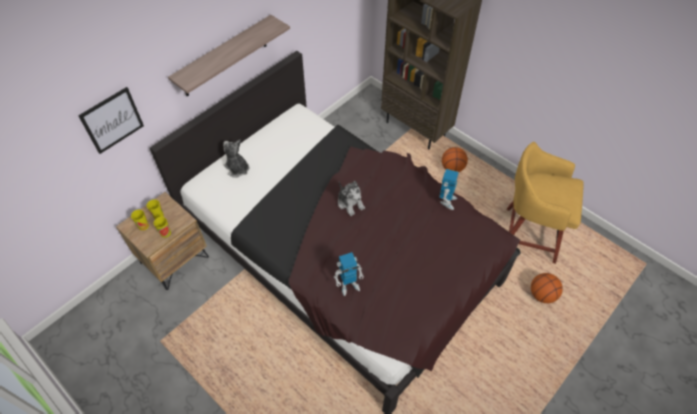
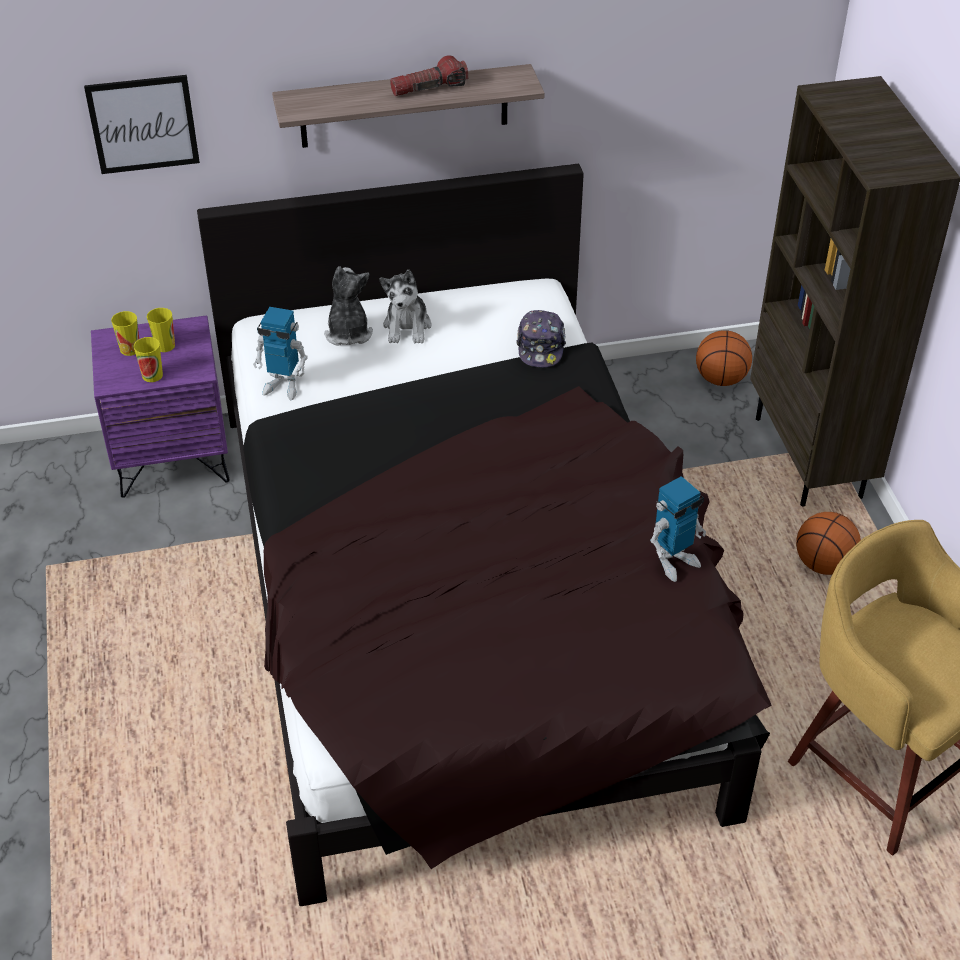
camera: 35 degrees right, 10 degrees down
(174, 259) = (172, 458): brown nightstand -> purple nightstand
(239, 44) = (429, 88): none -> flashlight
(320, 136) = (541, 347): none -> cap
(348, 285) = (359, 597): toy robot -> toy robot (283, 386)
(350, 203) = (487, 475): plush toy -> plush toy (407, 327)
(542, 294) = (805, 894): basketball -> basketball (721, 379)

